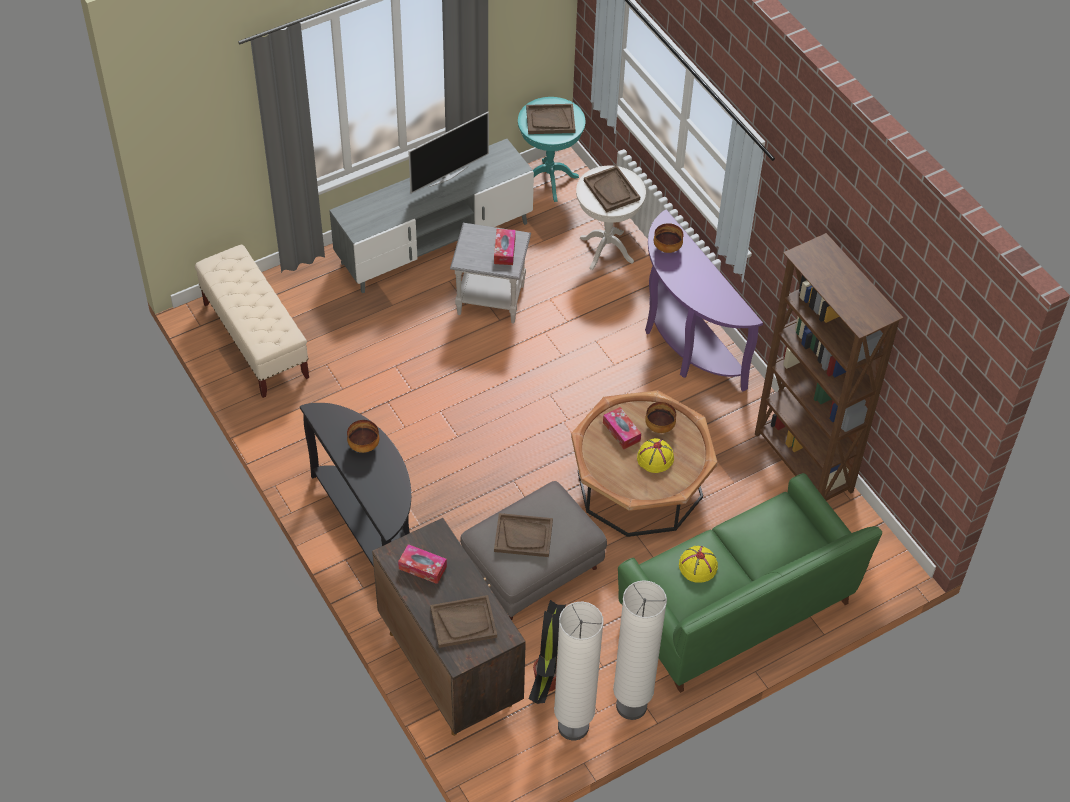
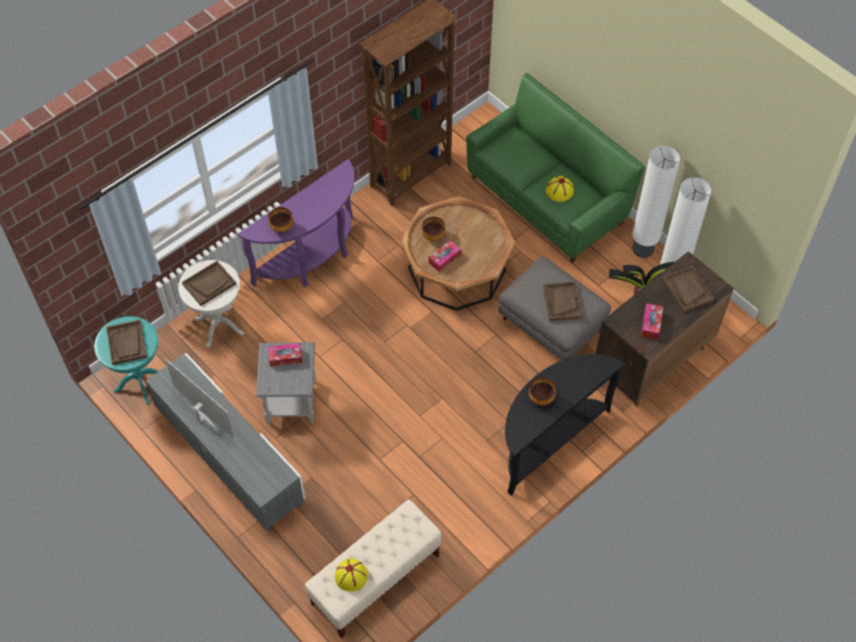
camera: 100 degrees left, 5 degrees up
(655, 458) = (464, 235): yellow hat -> yellow hat (351, 576)

